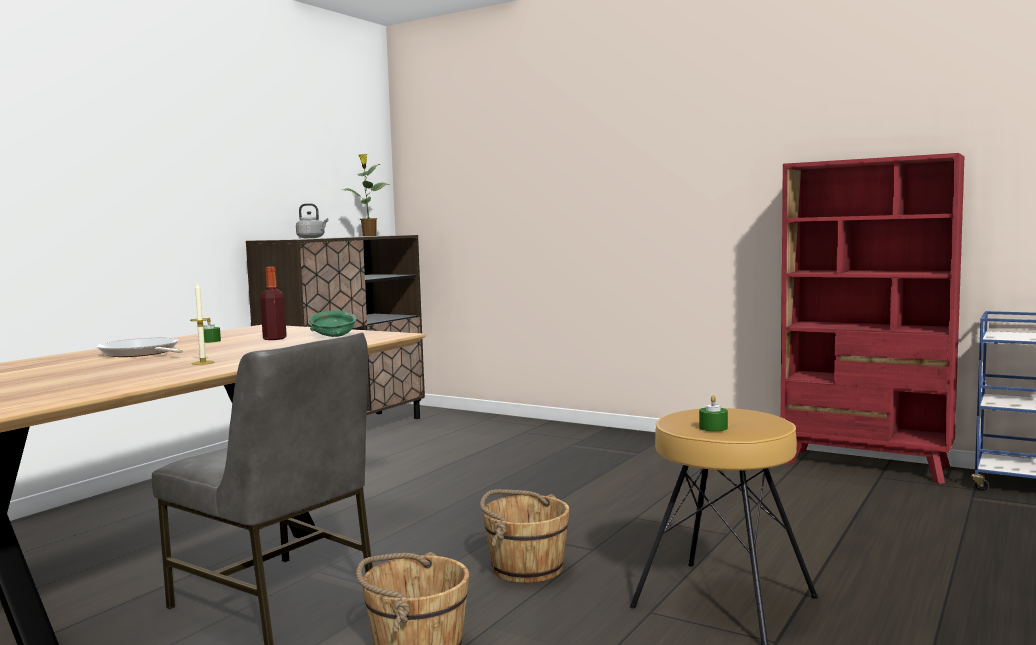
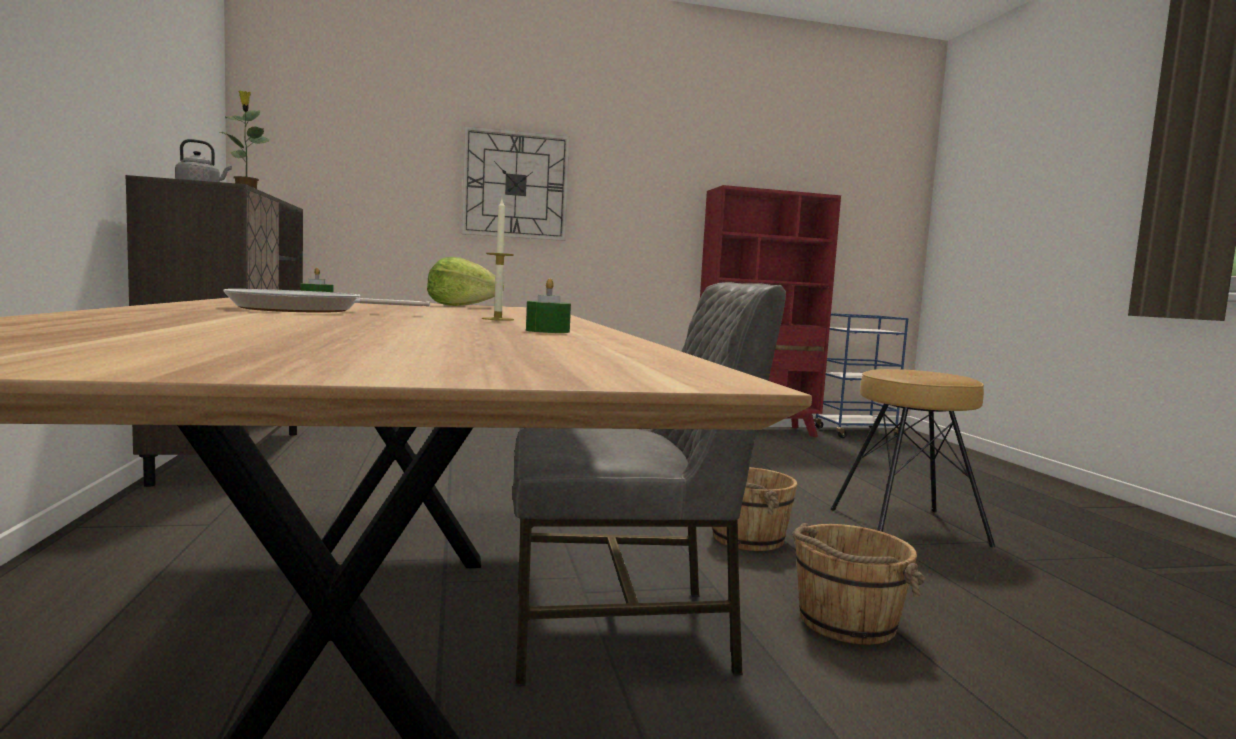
camera: 45 degrees left, 0 degrees up
(274, 339) = (403, 305): bottle -> none
(333, 336) = (461, 306): green bowl -> lettuce
(594, 188) = (515, 185): none -> wall clock
(713, 428) = (947, 378): green candle -> green candle (547, 331)

